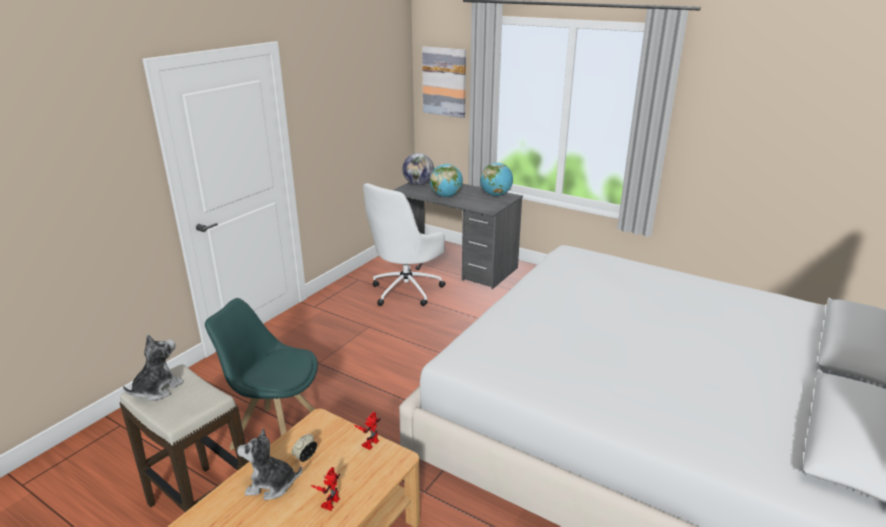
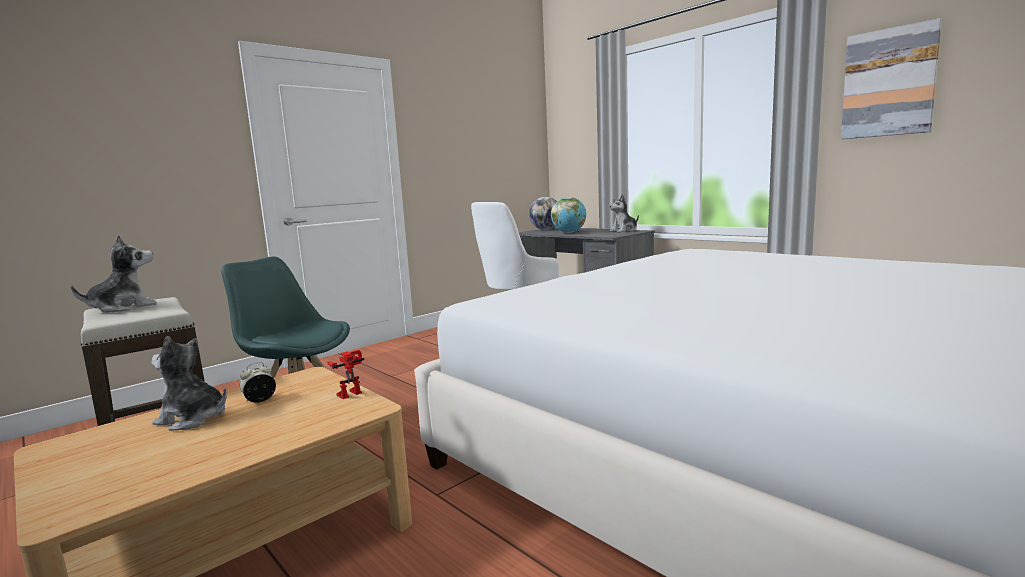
camera: 15 degrees right, 15 degrees down
(329, 501) = (243, 437): toy robot -> none
(444, 82) = (575, 128): picture -> picture (888, 83)
(496, 195) = (624, 231): globe -> plush toy

